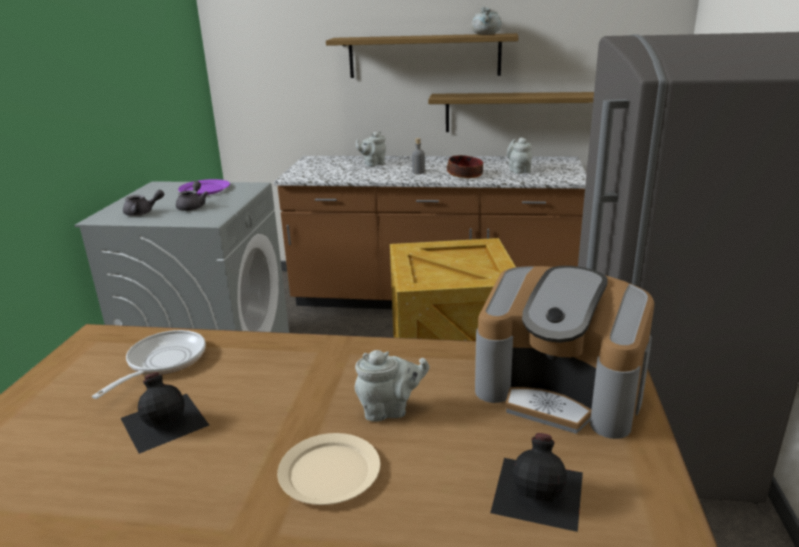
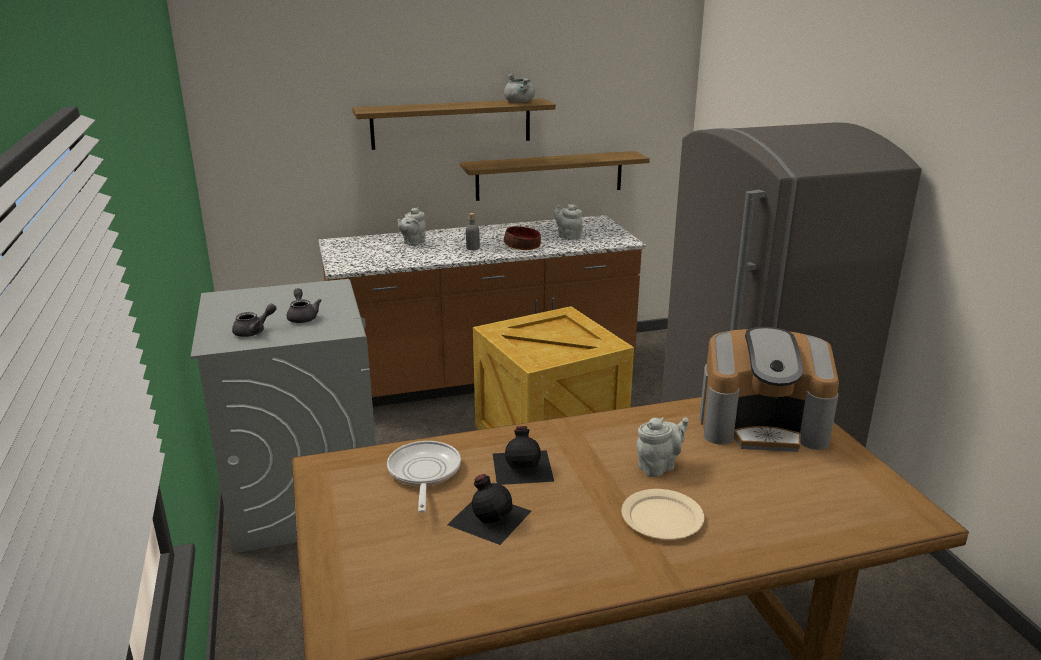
camera: 25 degrees left, 0 degrees up
(204, 189) = (285, 296): purple plate -> none
(539, 491) = (807, 492): black bottle -> black bottle (523, 466)

